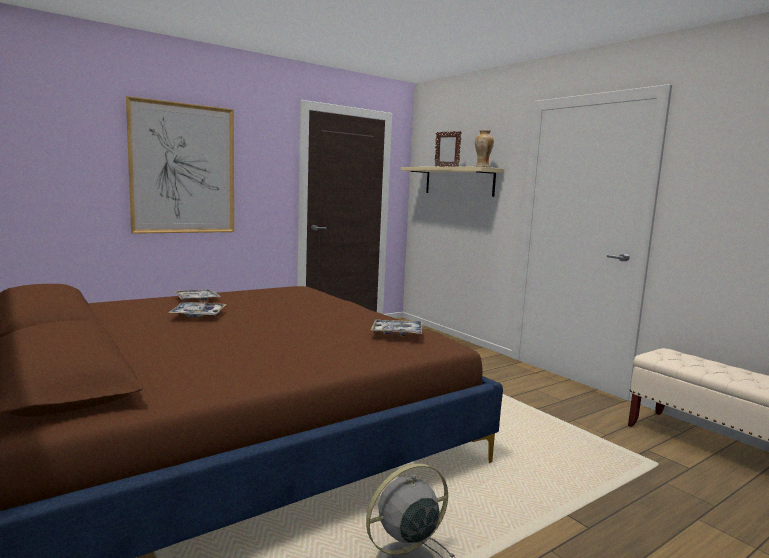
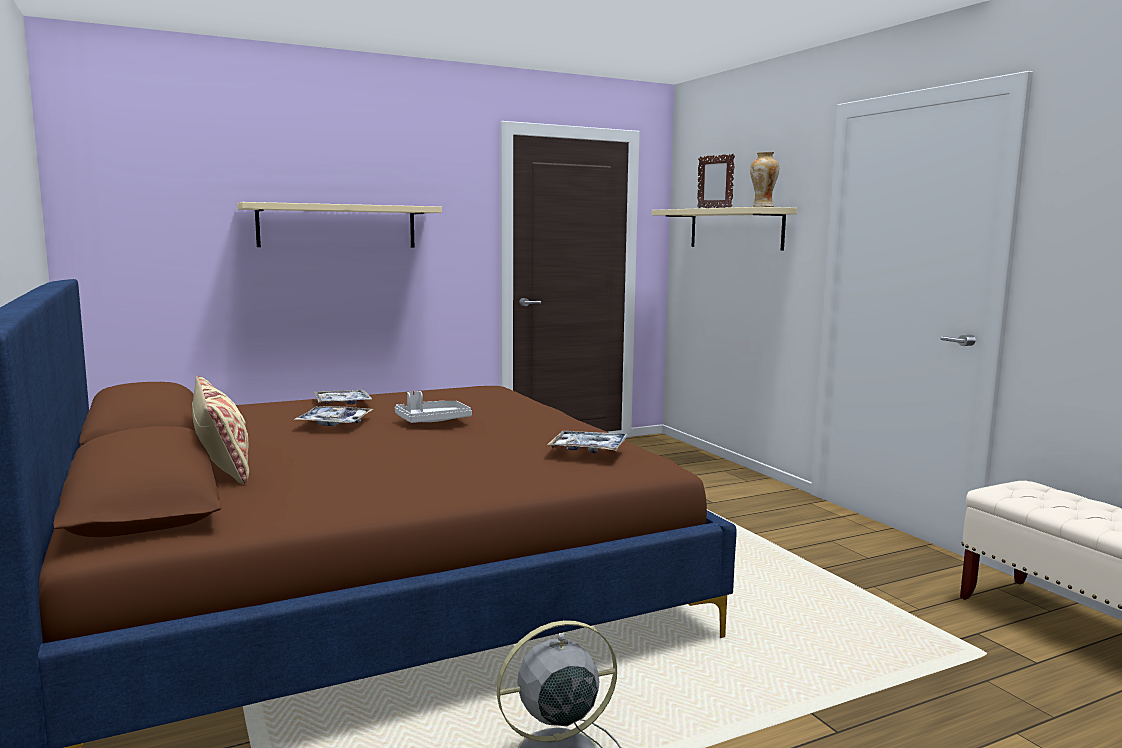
camera: 10 degrees right, 0 degrees up
(120, 349) = (222, 464): none -> beige pillow
(183, 169) = (337, 226): picture -> beige shelf
(272, 312) = (432, 421): none -> grey tray

